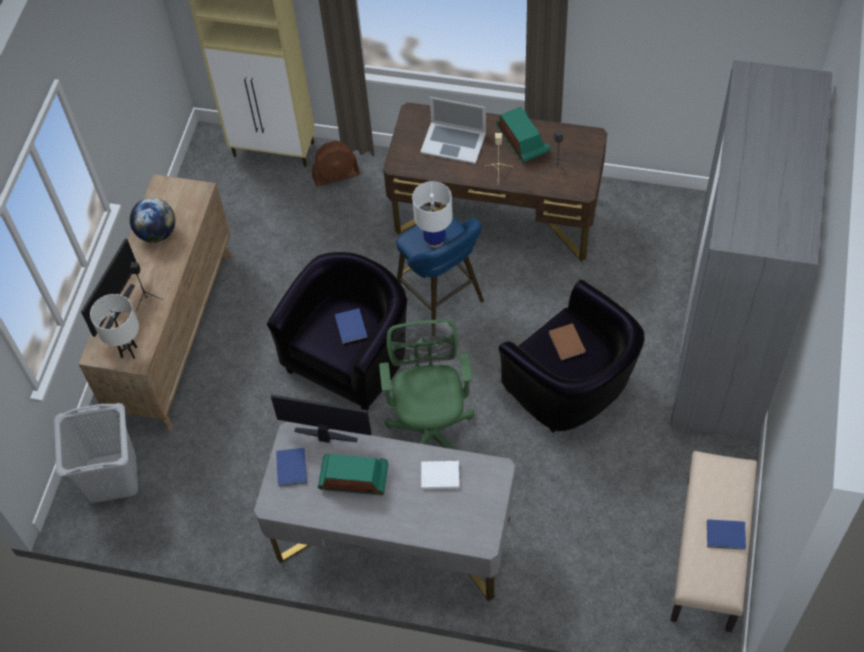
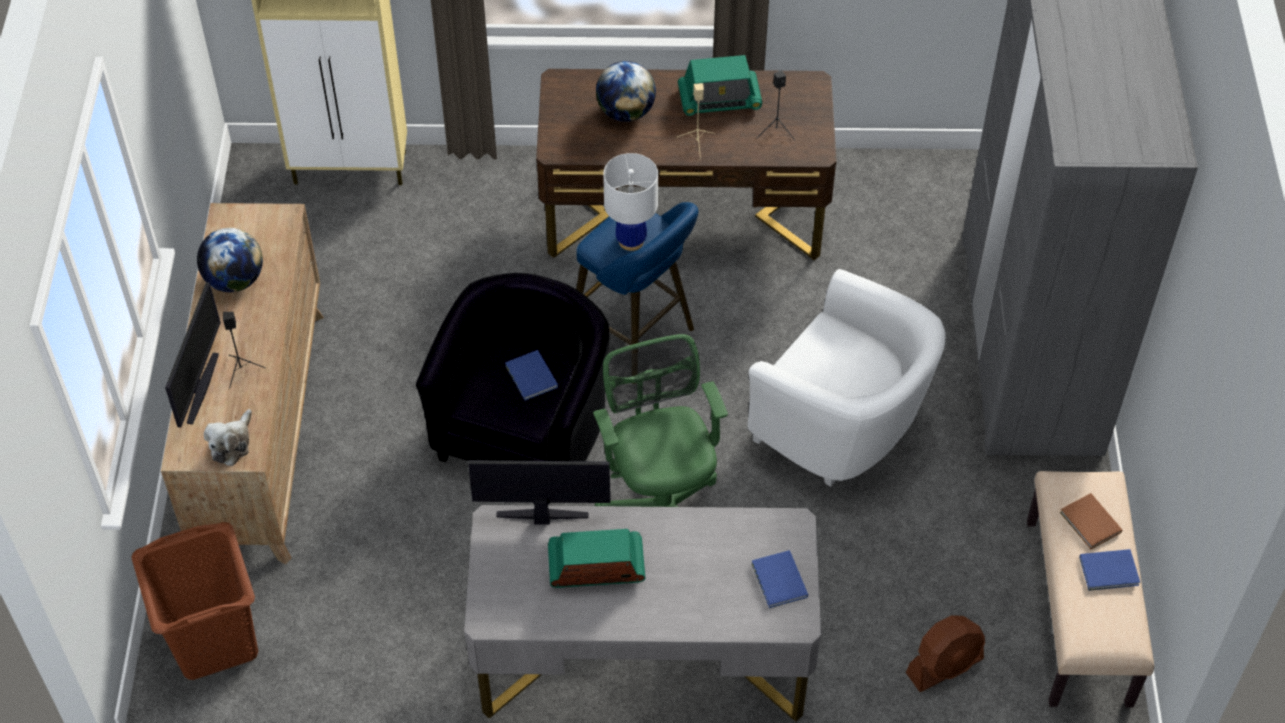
camera: 15 degrees left, 5 degrees down
(112, 476) = (215, 639): grey laundry basket -> brown laundry basket
(129, 352) = (232, 444): white table lamp -> plush toy
(291, 469) = (503, 567): blue book -> blue book (779, 582)
(336, 175) = (448, 191): brown fan -> brown fan (945, 666)
(439, 475) = (714, 544): white book -> none
(453, 142) = (626, 112): laptop -> globe
(522, 141) = (719, 99): radio -> radio turned 120 degrees clockwise
(566, 344) = (834, 358): brown book -> brown book (1090, 524)
(572, 391) = (843, 428): black armchair -> white armchair

